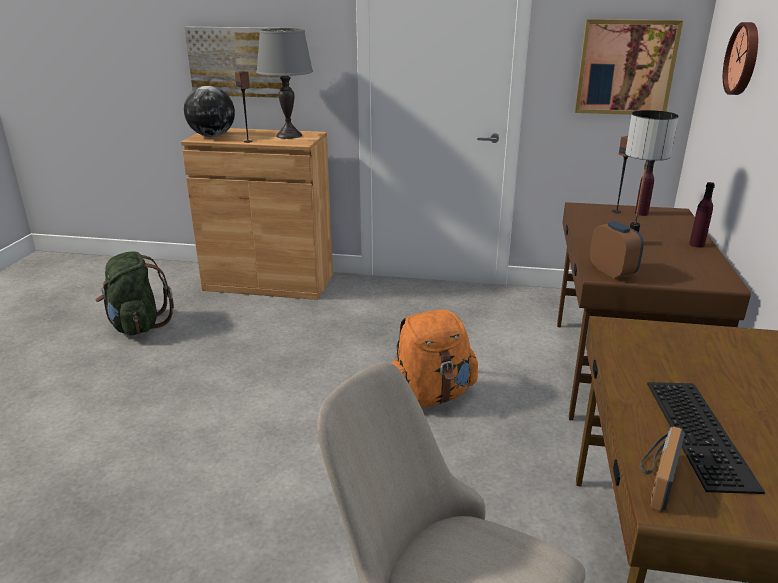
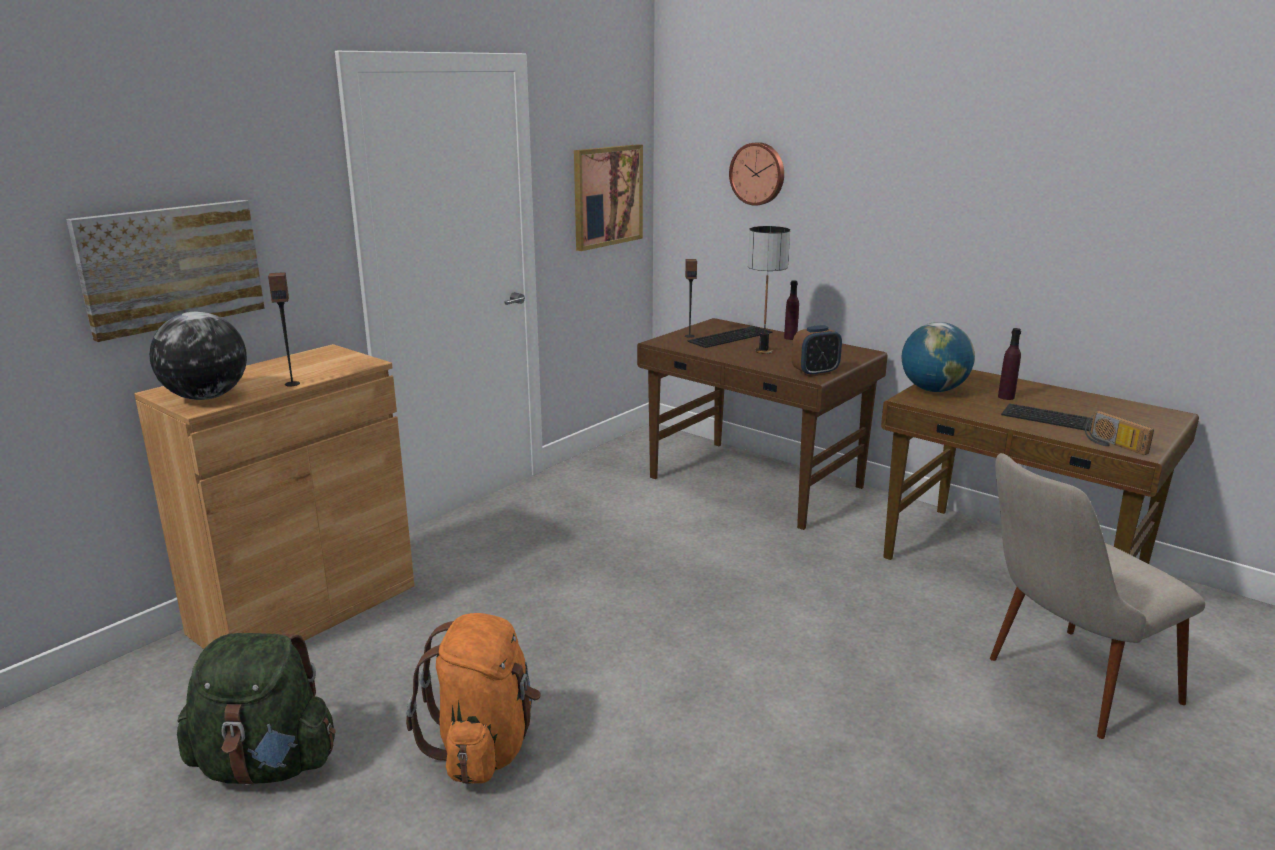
camera: 60 degrees left, 5 degrees down
(289, 135) = (311, 361): grey table lamp -> none
(431, 395) = (707, 579): orange backpack -> orange backpack (484, 747)
(612, 272) = (815, 373): alarm clock -> alarm clock turned 150 degrees clockwise
(641, 213) = (705, 331): purple bottle -> purple bottle (1006, 397)
(647, 223) = (730, 336): none -> keyboard
(666, 334) = (933, 390): none -> globe

